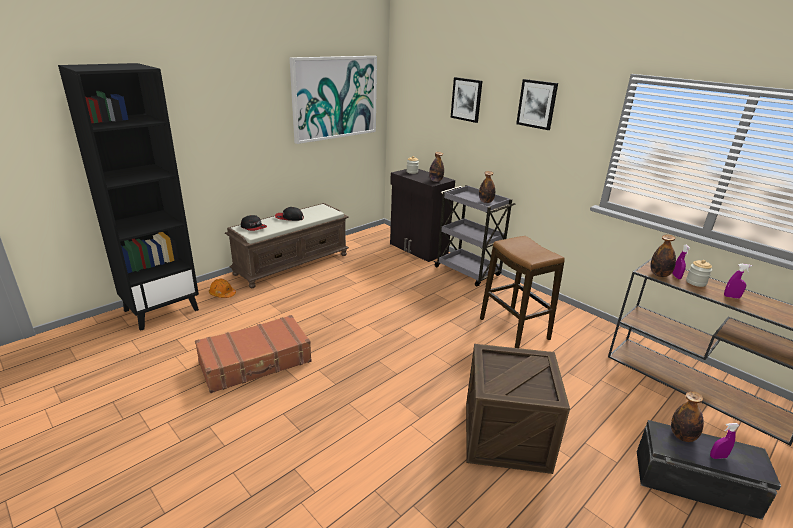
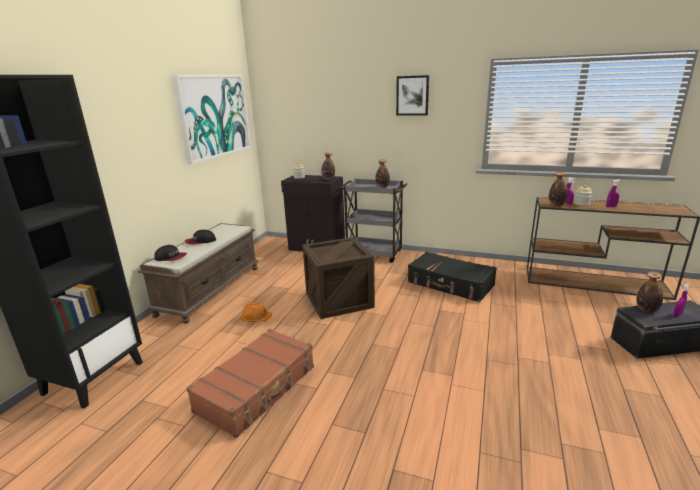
camera: 25 degrees left, 5 degrees down
(222, 294) = (157, 338): orange hard hat -> orange hard hat (256, 318)
(466, 99) = (342, 103): picture -> none
(506, 435) = (525, 362): crate -> crate (339, 300)
(514, 329) = (450, 284): stool -> black suitcase

